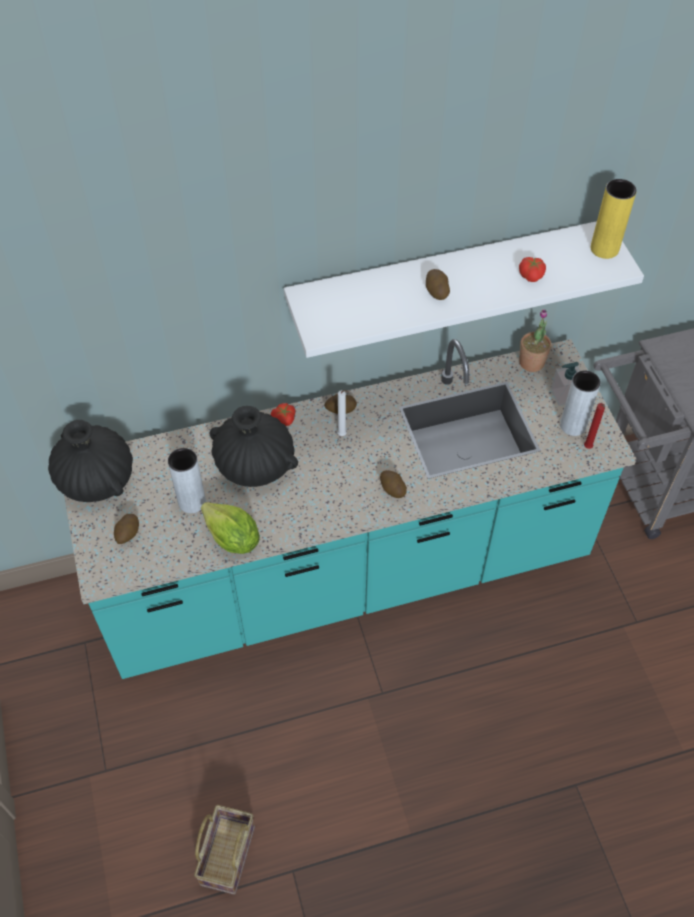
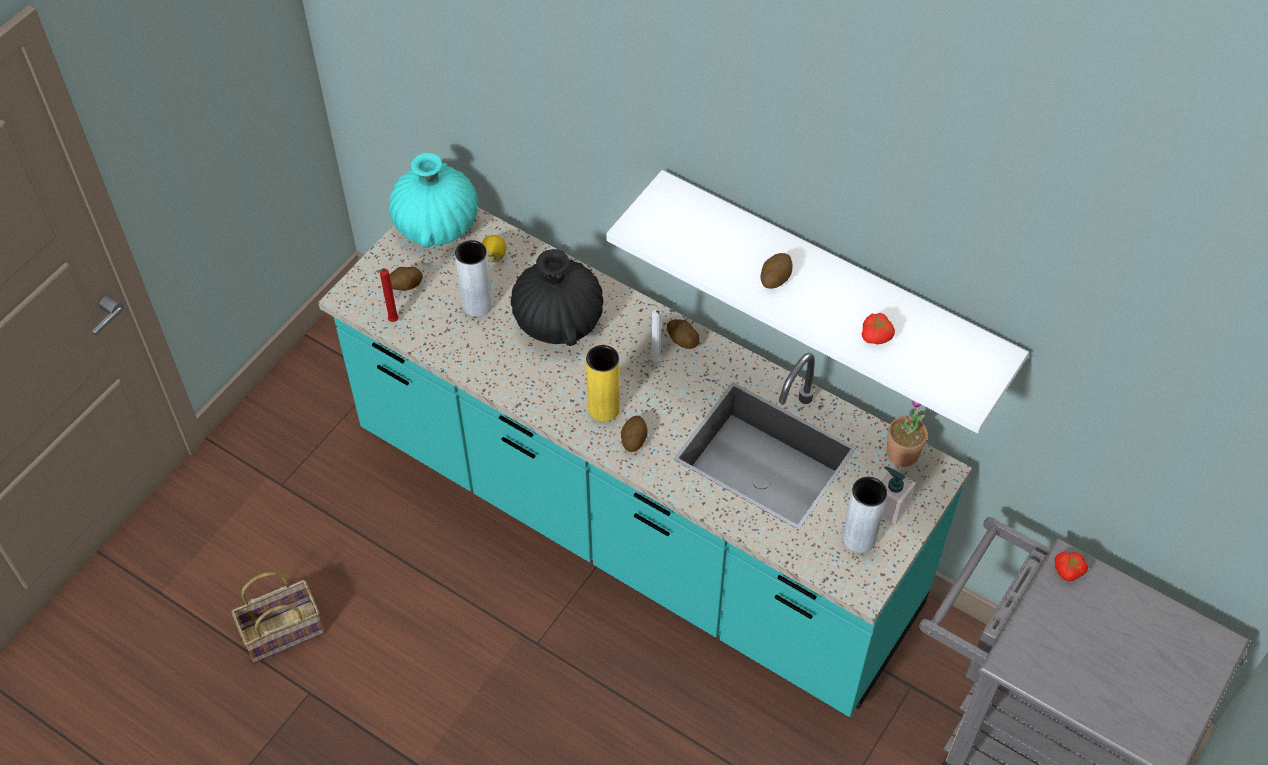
camera: 50 degrees right, 0 degrees up
(96, 480) = (436, 225): black vase -> turquoise vase
(161, 464) = (494, 255): none -> lemon
(232, 539) = (468, 360): lettuce -> none
(284, 420) = (628, 307): tomato -> tomato (1068, 571)
(588, 448) = (843, 568): red candle -> red candle (392, 321)
(604, 249) = (980, 372): yellow vase -> yellow vase (604, 408)

